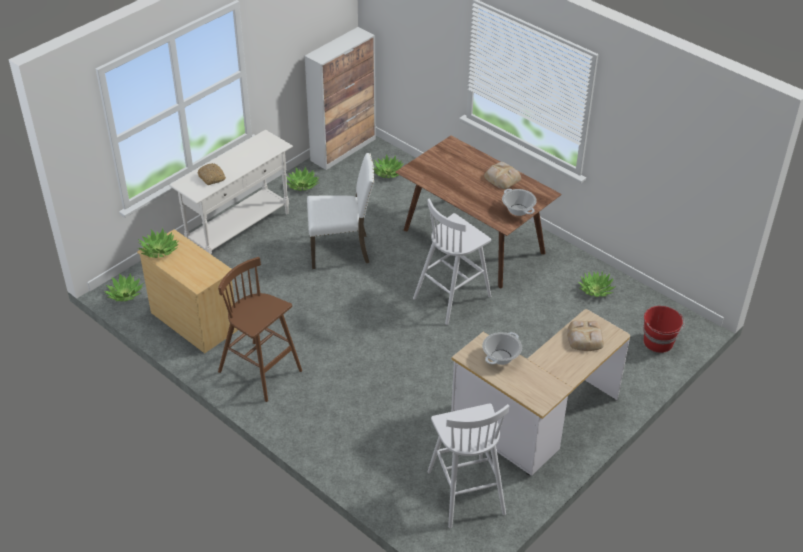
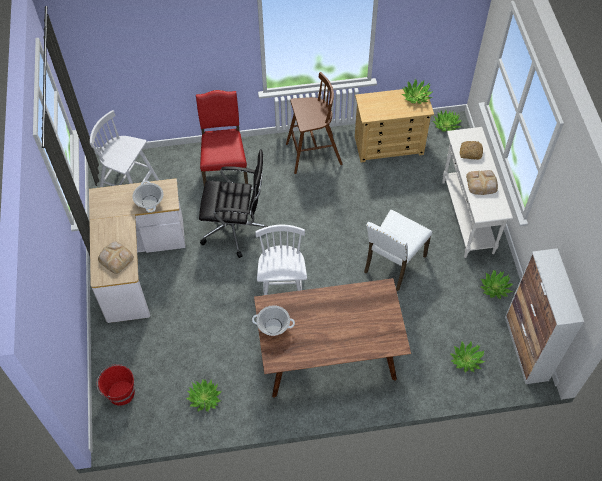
camera: 130 degrees right, 15 degrees up
(353, 429) = (225, 170): none -> red chair
(417, 374) = (235, 228): none -> black office chair
(502, 177) = (321, 346): bread -> bread (482, 184)

